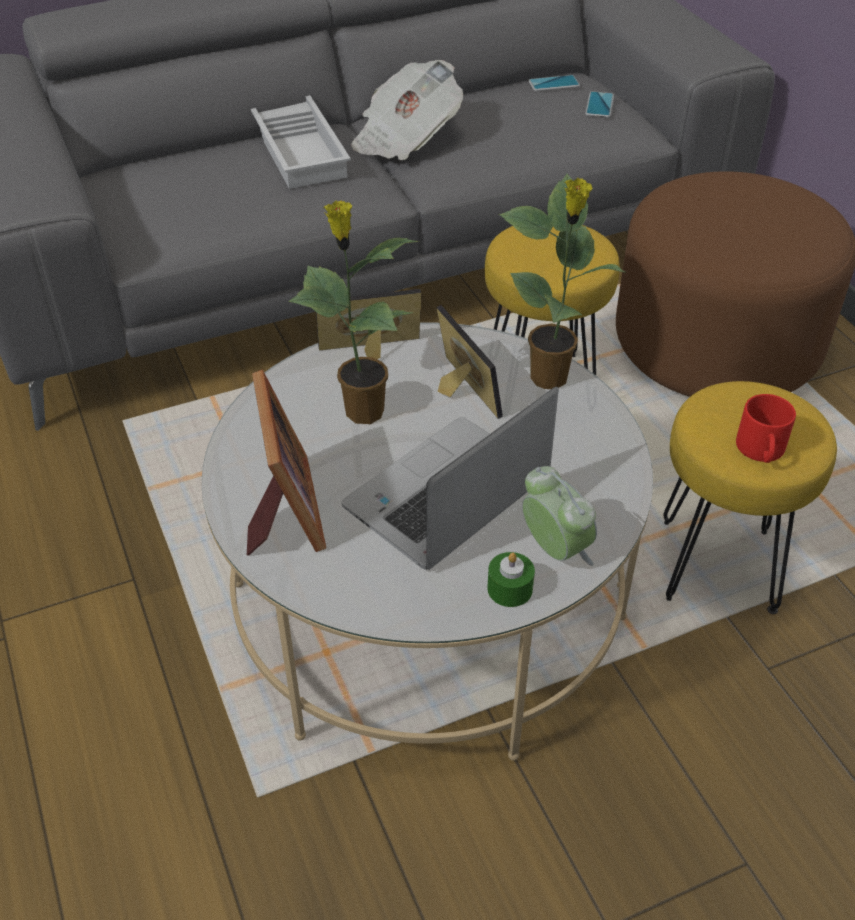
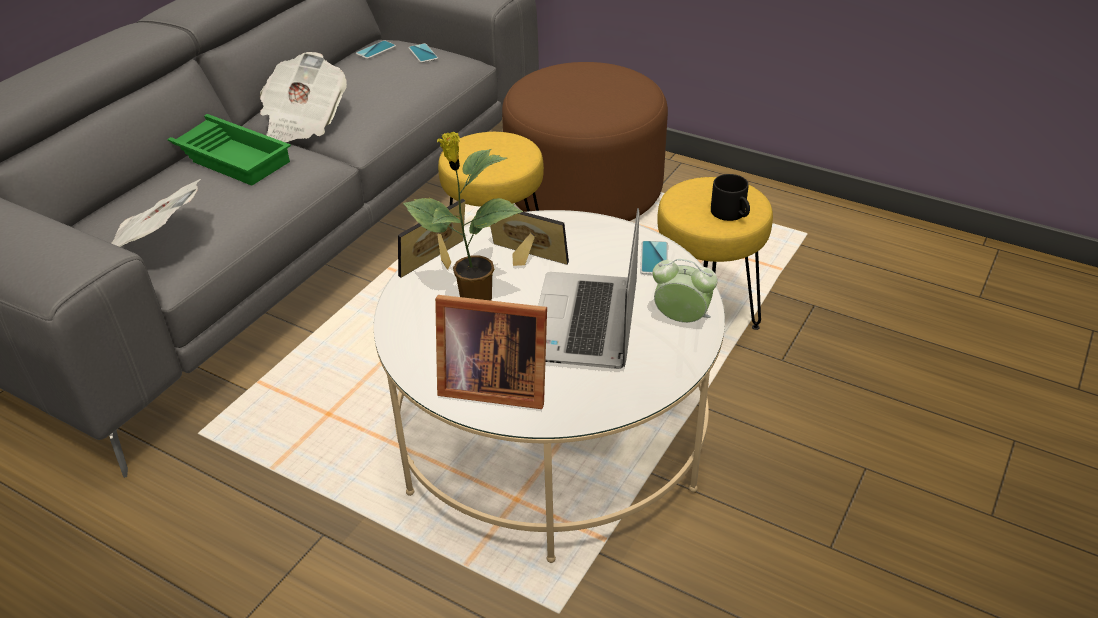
camera: 35 degrees left, 5 degrees down
(160, 211) = (159, 240): none -> newspaper
(284, 512) = (491, 384): picture frame -> picture frame turned 150 degrees clockwise
(299, 146) = (227, 154): white tray -> green tray
(509, 588) = (679, 353): green candle -> none
(550, 379) = (574, 227): potted plant -> none
(602, 460) = (654, 258): none -> phone
(762, 451) = (732, 214): red mug -> black mug

